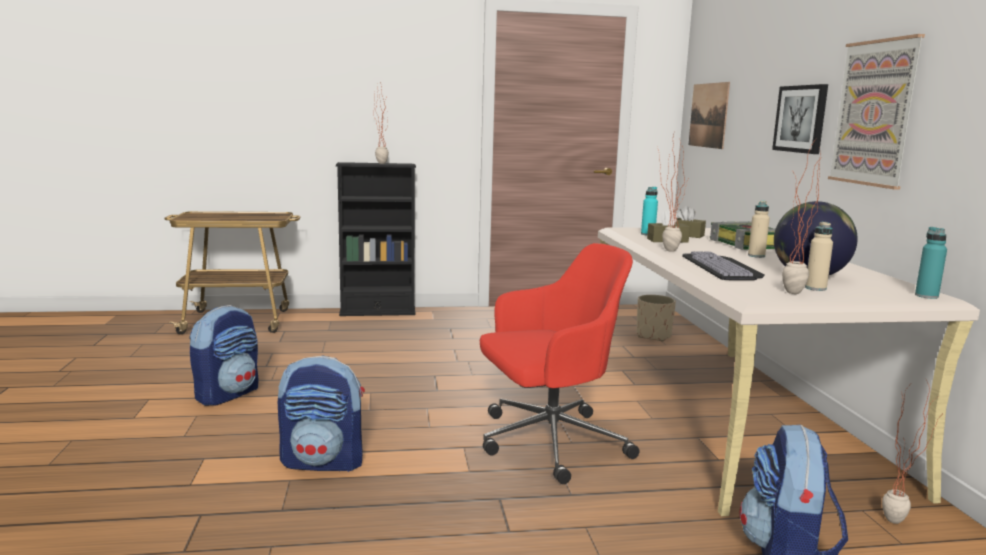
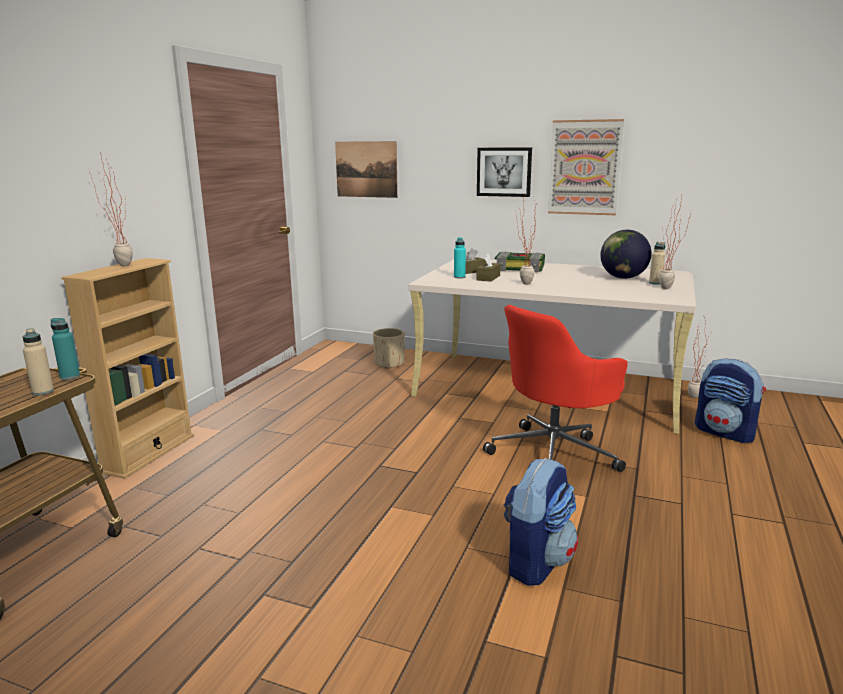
camera: 60 degrees left, 5 degrees up
(228, 394) = (308, 601): backpack -> none
(377, 312) = (148, 453): black bookcase -> beige bookcase
(548, 442) = (554, 454): red office chair -> red office chair turned 135 degrees counterclockwise
(724, 267) = (590, 285): keyboard -> none
(756, 256) = (557, 274): beige bottle -> beige bottle (43, 391)
(926, 296) = (677, 273): turquoise bottle -> turquoise bottle (70, 376)

